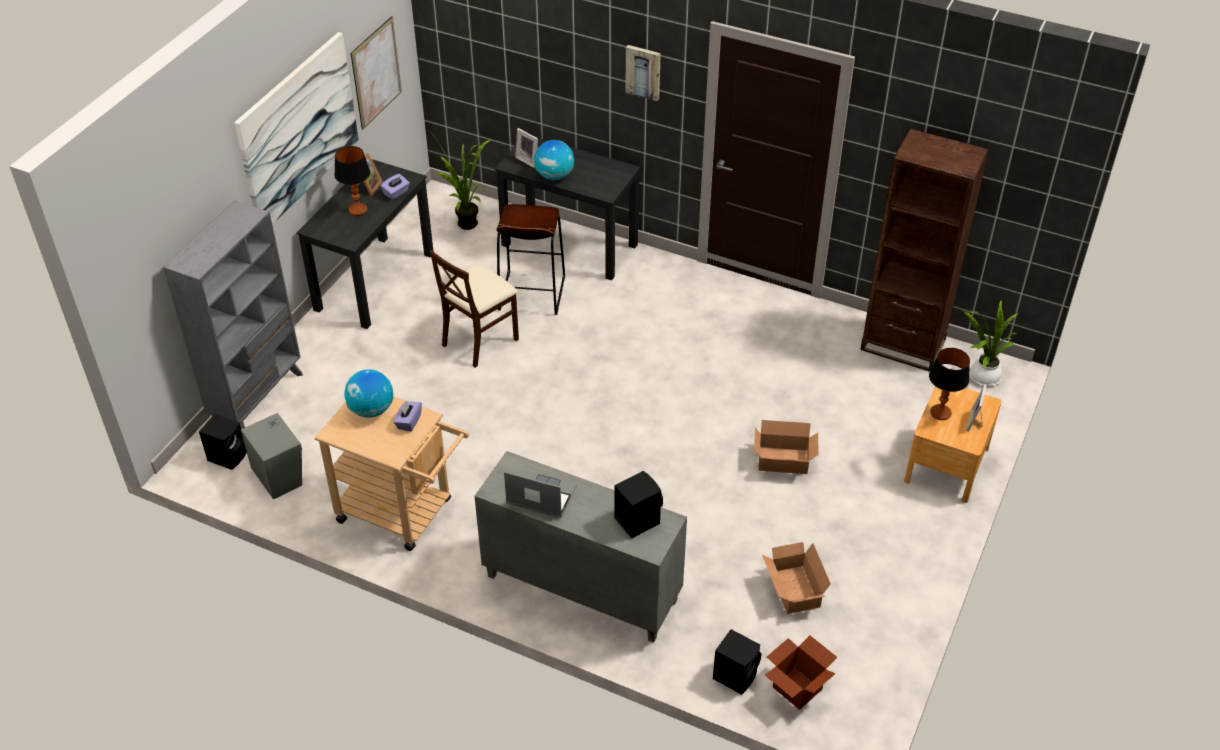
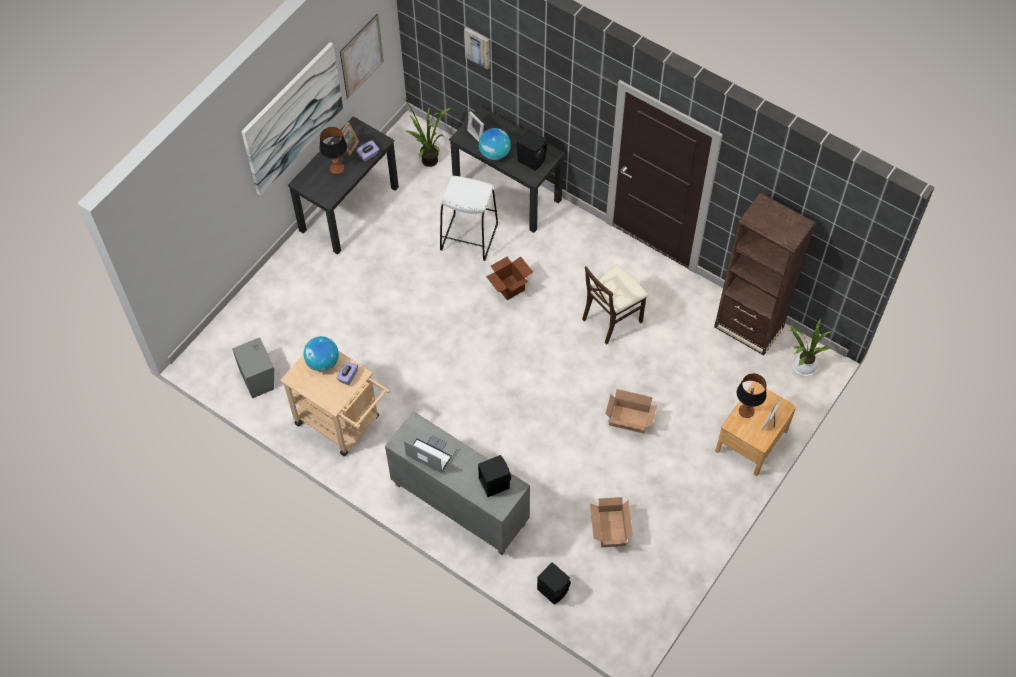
camera: 10 degrees right, 15 degrees up
(228, 456) = (223, 356): black speaker -> black speaker (532, 159)
(258, 398) = (250, 308): grey bookcase -> none
(480, 340) = (421, 277): beige chair -> beige chair (612, 319)
(531, 293) = (468, 237): brown stool -> white stool
(643, 71) = (568, 95): picture -> picture (478, 47)
(797, 688) = (594, 606): cardboard box -> cardboard box (510, 287)

